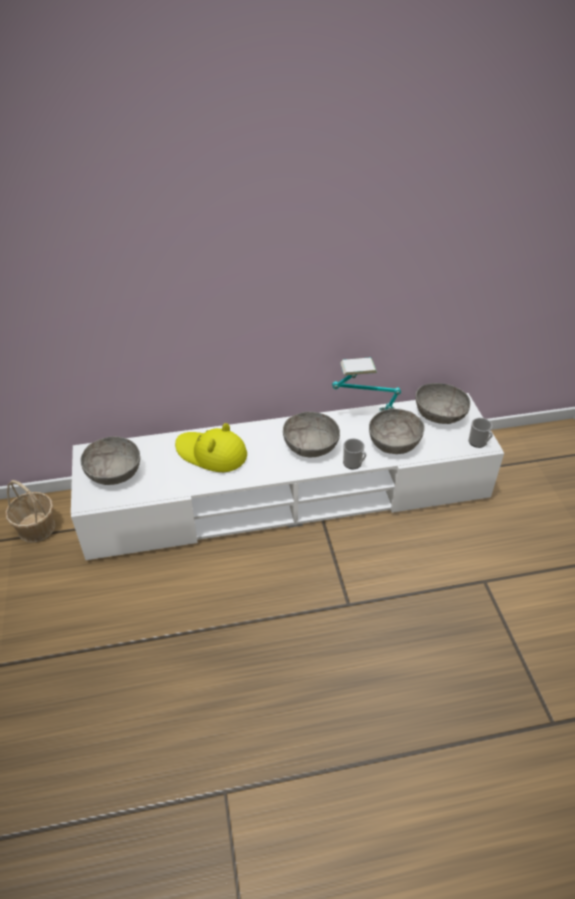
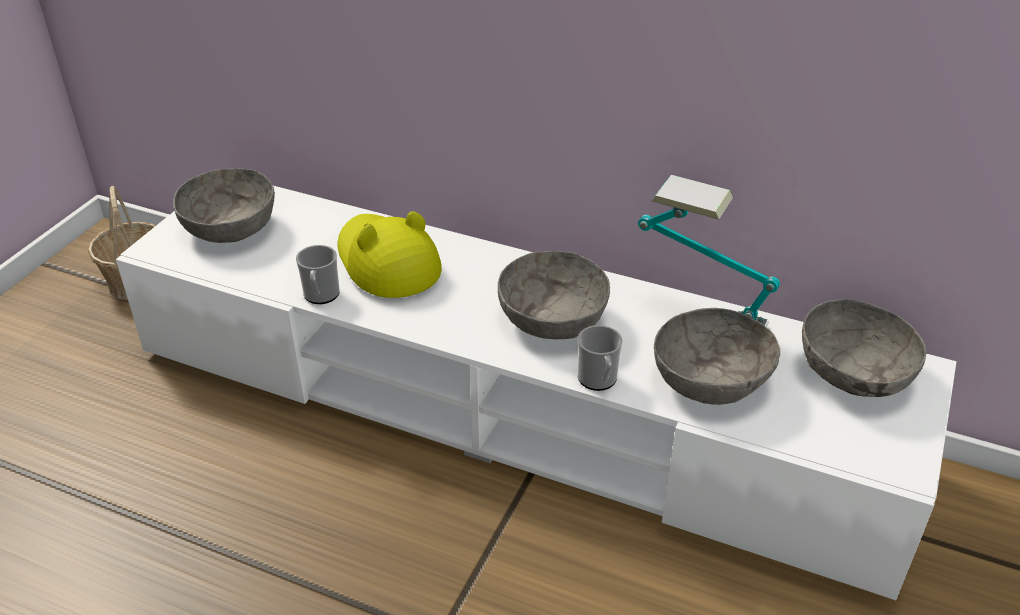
camera: 35 degrees right, 5 degrees down
(479, 443) = (892, 459): mug -> mug (321, 296)

